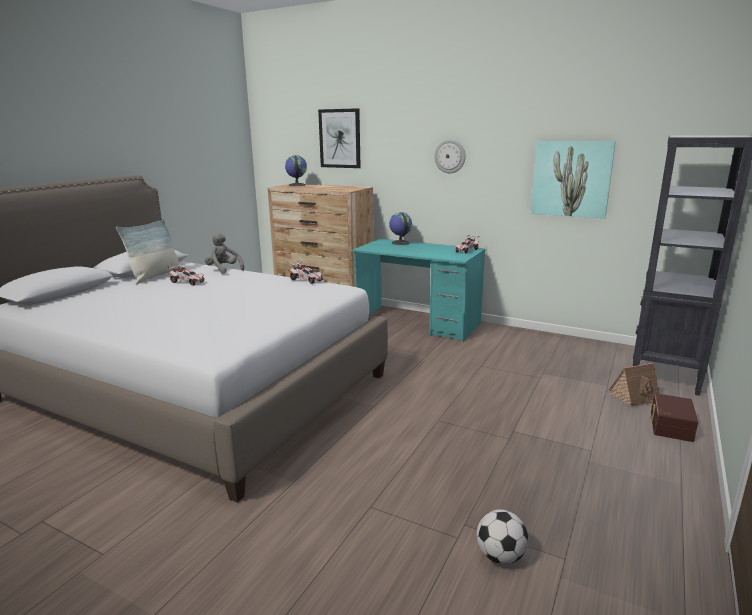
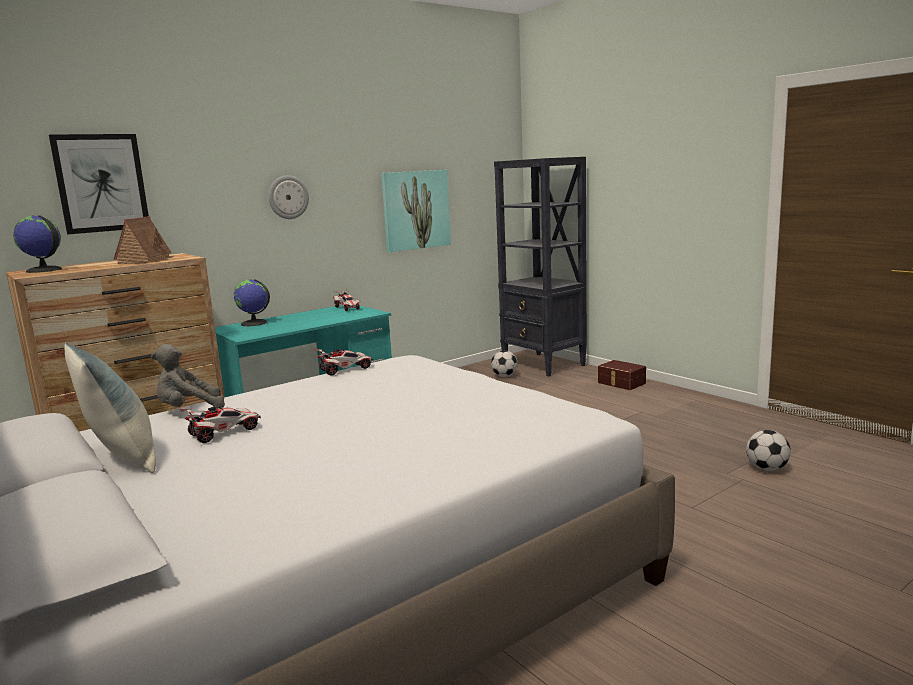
camera: 65 degrees left, 5 degrees down
(600, 362) = (504, 376): none -> football
(635, 397) = (572, 381): toy house -> toy house (145, 260)

